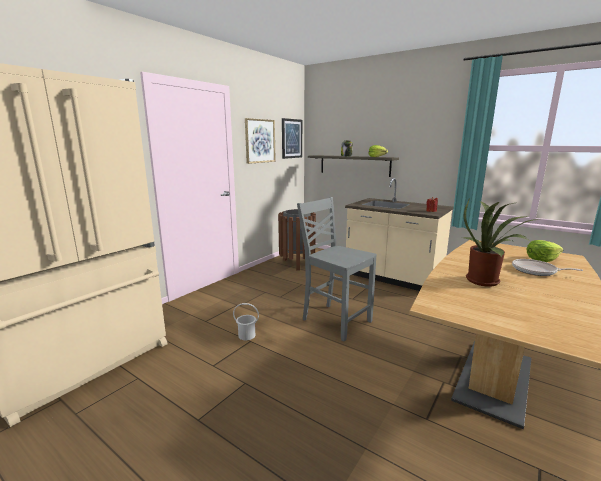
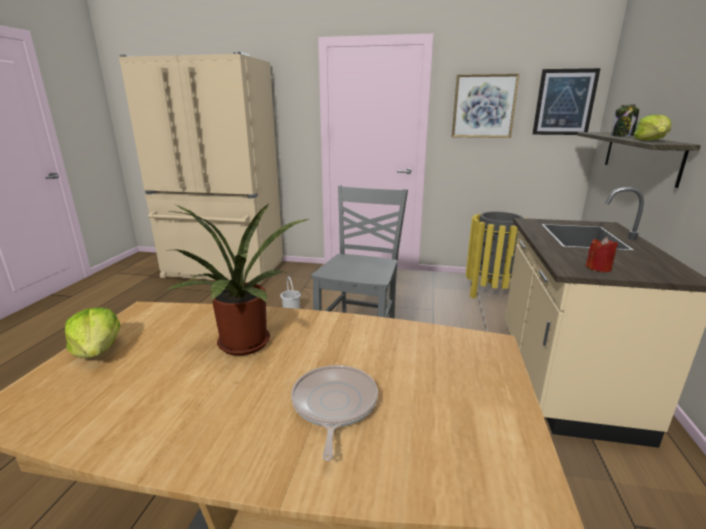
camera: 65 degrees right, 5 degrees up
(297, 263) = (491, 292): brown trash can -> yellow trash can
(541, 259) = (436, 424): lettuce -> lettuce (98, 350)

